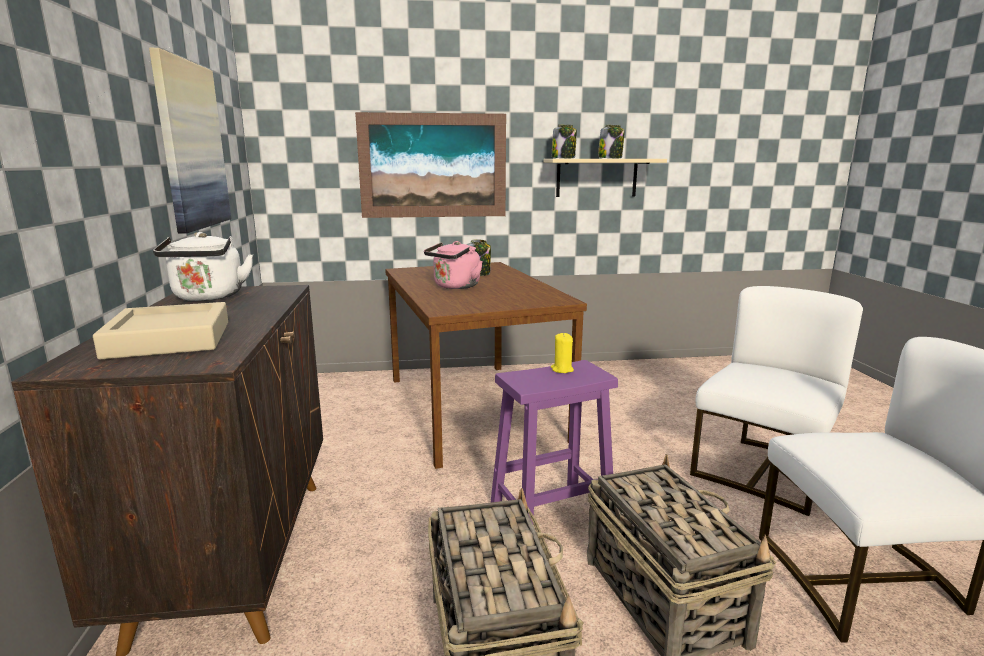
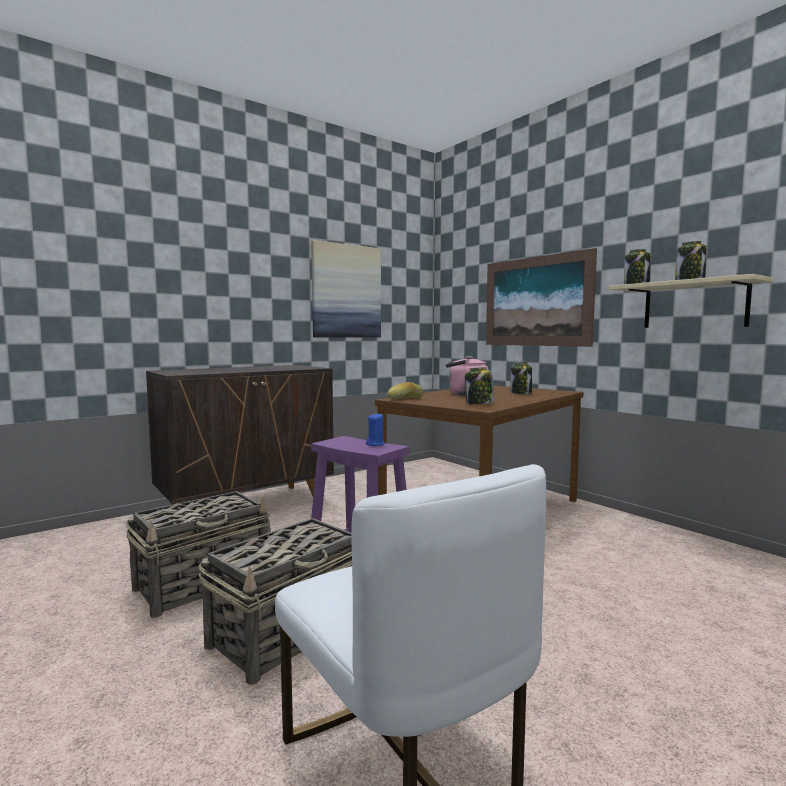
camera: 60 degrees right, 10 degrees down
(169, 339) = (206, 370): beige tray -> none
(208, 297) = (282, 366): white kettle -> none
(447, 307) = (405, 398): none -> bread
(532, 296) = (479, 404): none -> jar
(562, 369) = (375, 444): yellow candle -> blue candle
(763, 471) = (586, 667): white chair -> none

